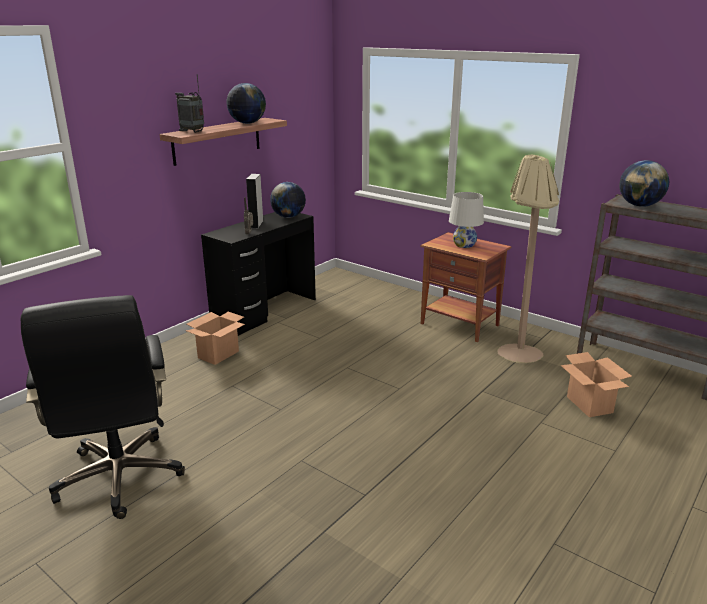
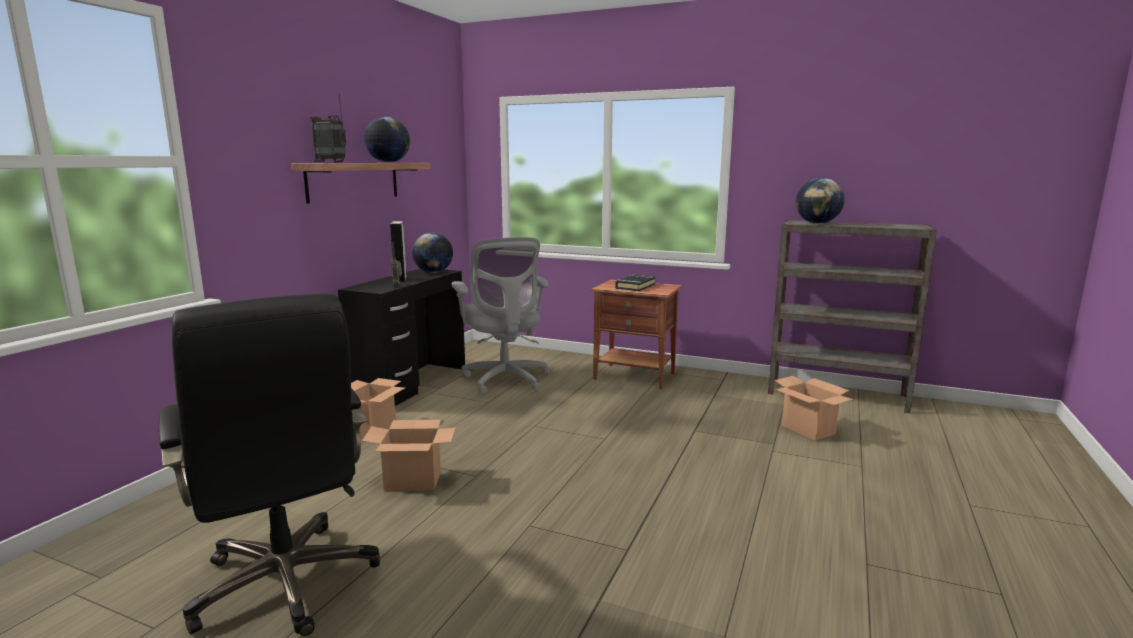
camera: 15 degrees left, 10 degrees down
(232, 407) = (413, 481): none -> cardboard box
(343, 313) = (503, 377): none -> grey office chair
(464, 245) = (635, 286): white table lamp -> black book
(517, 349) = (706, 391): beige floor lamp -> none

